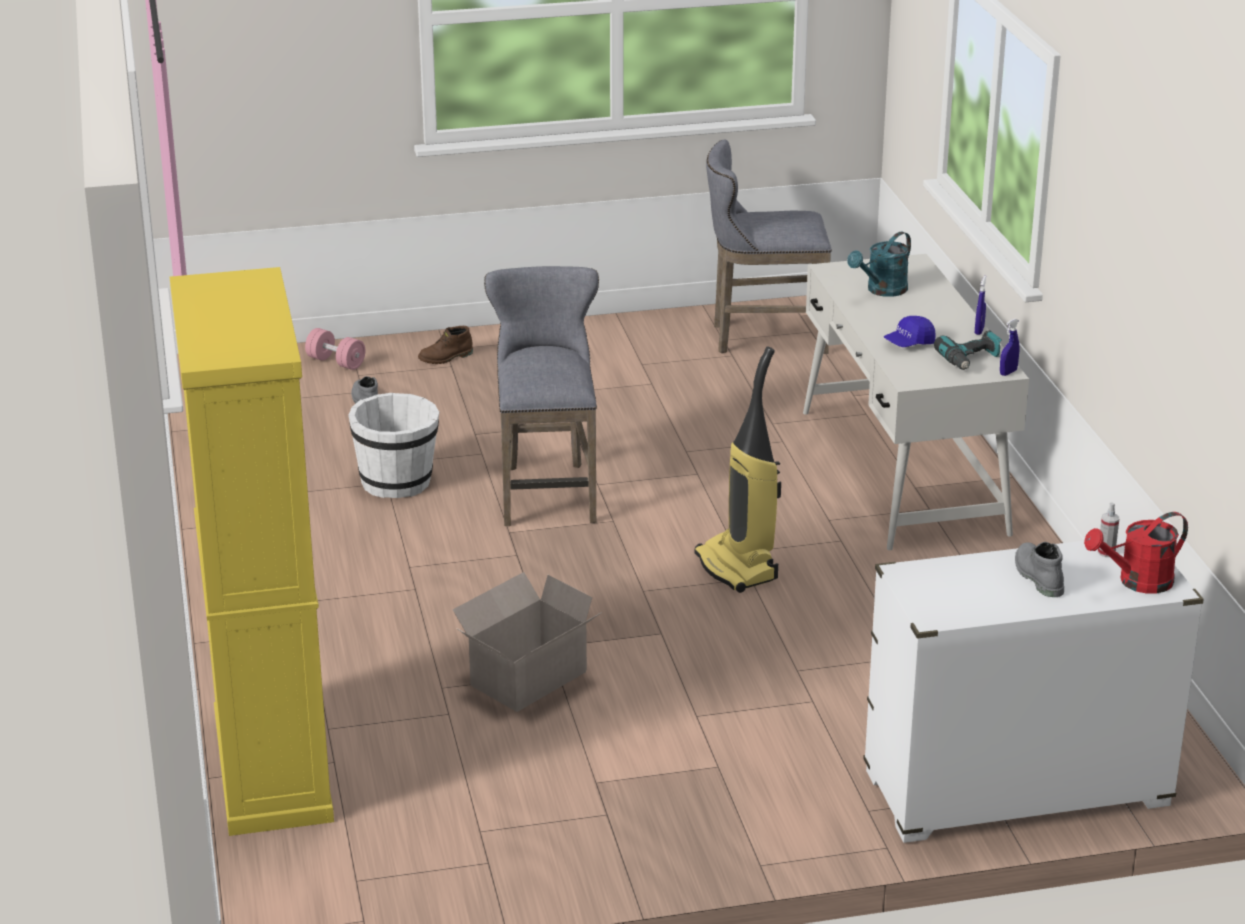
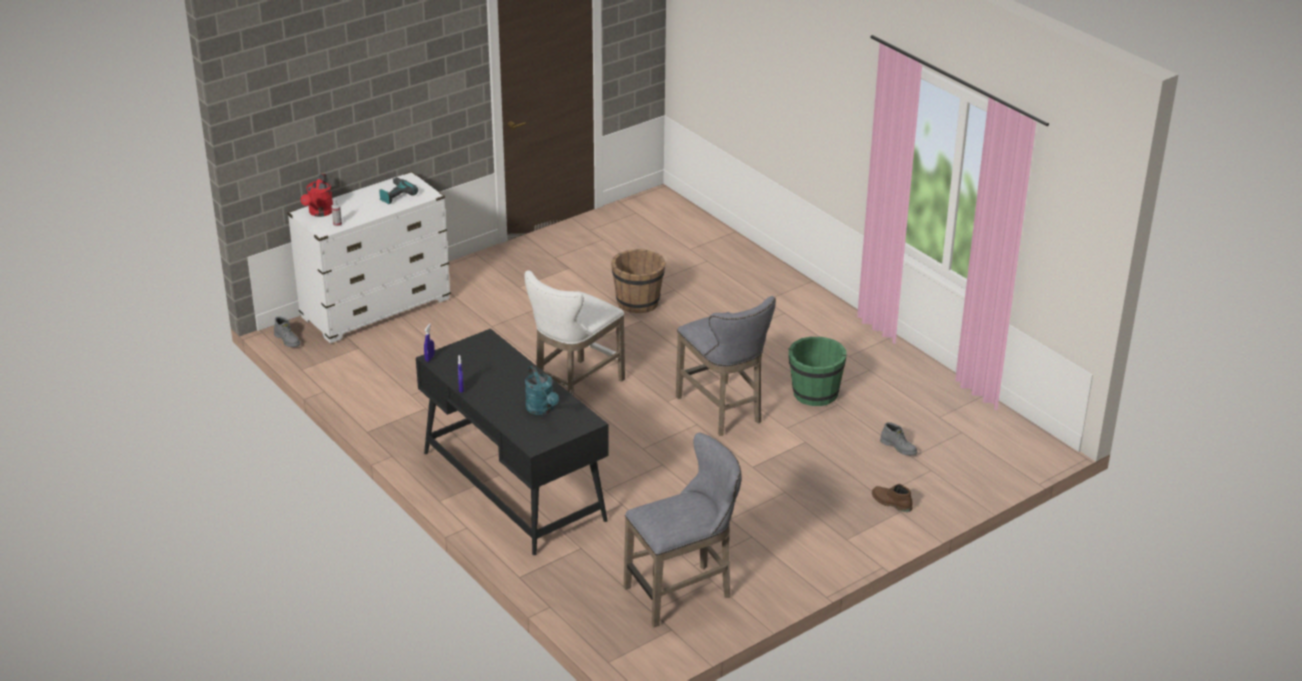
camera: 155 degrees right, 5 degrees up
(272, 766) = (714, 241): yellow cabinet -> none
(336, 362) = (958, 477): pink dumbbell -> none
(397, 482) = (814, 394): white bucket -> green bucket
(446, 358) = (891, 503): brown boot -> brown boot turned 90 degrees counterclockwise
(525, 680) = (638, 302): cardboard box -> brown bucket
(738, 567) = (574, 389): vacuum cleaner -> white stool
(882, 291) = (542, 409): turquoise watering can -> turquoise watering can turned 135 degrees clockwise
(902, 471) = (513, 485): white desk -> black desk
(909, 344) = (501, 366): blue cap -> none
(971, 360) = (456, 362): power drill -> power drill (395, 195)
(1037, 577) = (367, 205): grey boot -> grey boot (288, 340)
(1137, 582) = (319, 213): red watering can -> red watering can turned 150 degrees clockwise

